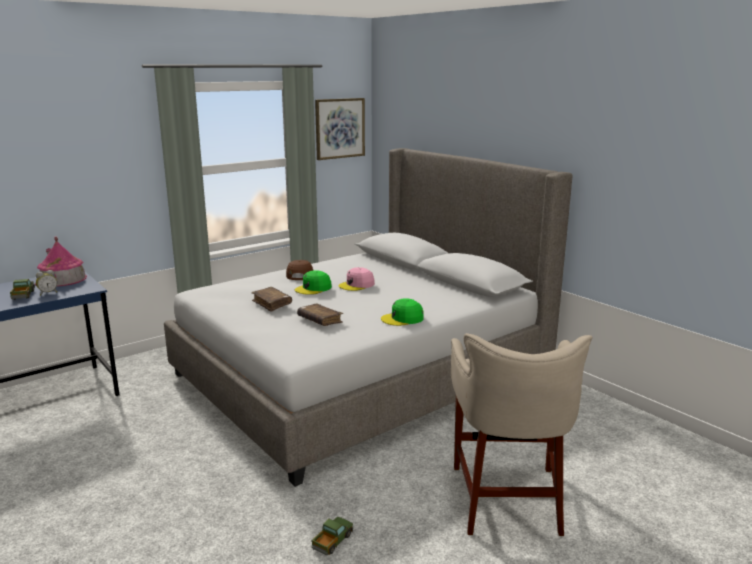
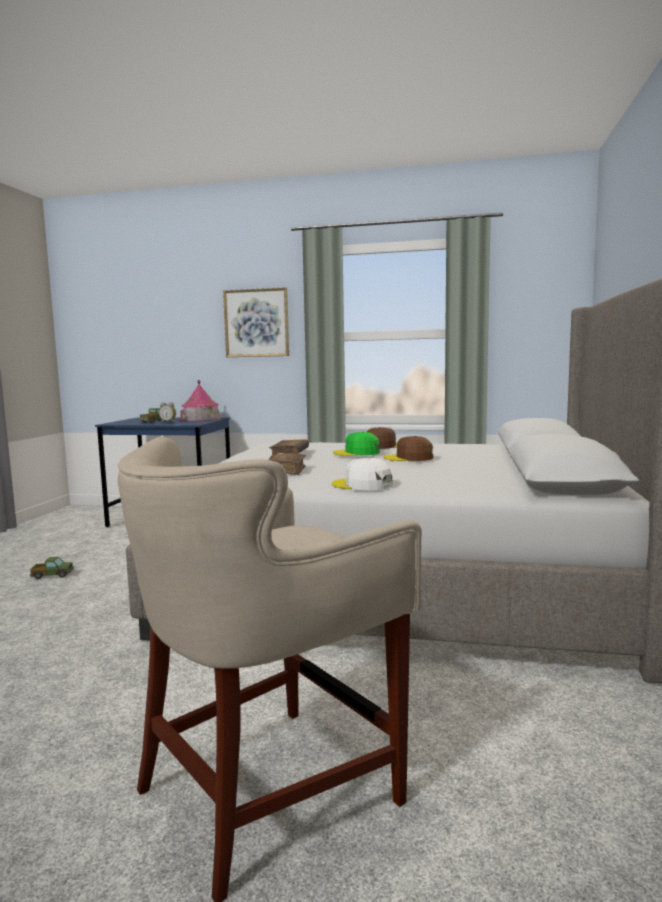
camera: 50 degrees right, 10 degrees down
(332, 541) = (54, 699): toy truck -> toy truck (52, 575)
(339, 128) = (537, 294): picture -> picture (256, 323)
(357, 285) = (409, 458): pink cap -> brown cap
(402, 319) = (362, 485): green cap -> white cap

